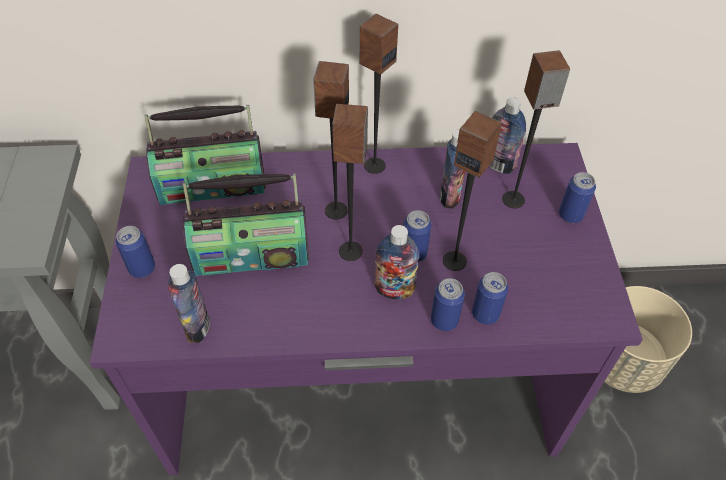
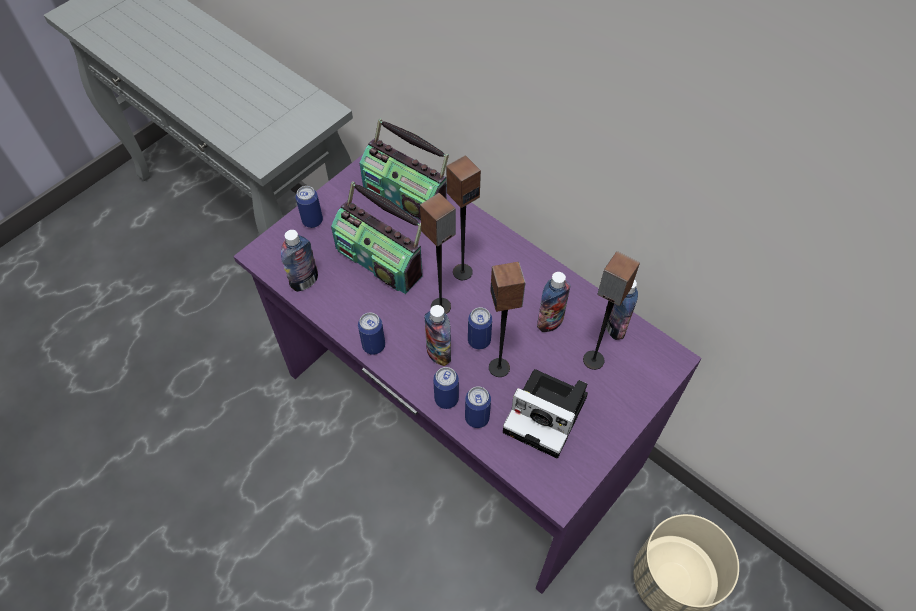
camera: 45 degrees right, 5 degrees up
(374, 165) = (524, 259): speaker -> none
(532, 265) = (548, 415): none -> camera
(570, 215) = (623, 405): can -> can (373, 345)

